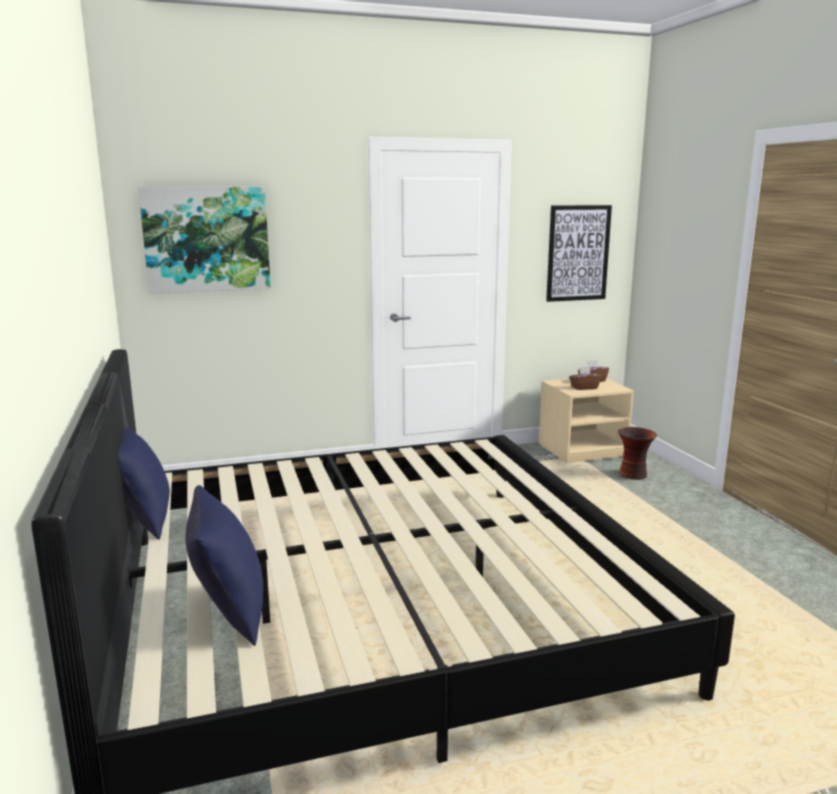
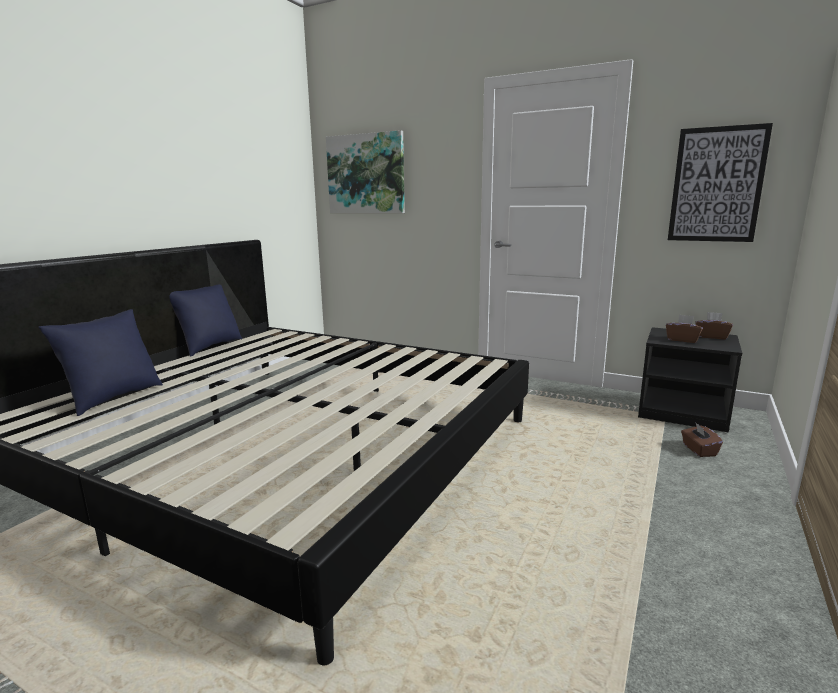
camera: 45 degrees right, 0 degrees up
(582, 450) = (683, 412): beige nightstand -> black nightstand
(634, 475) = (698, 450): vase -> brown tissue box

